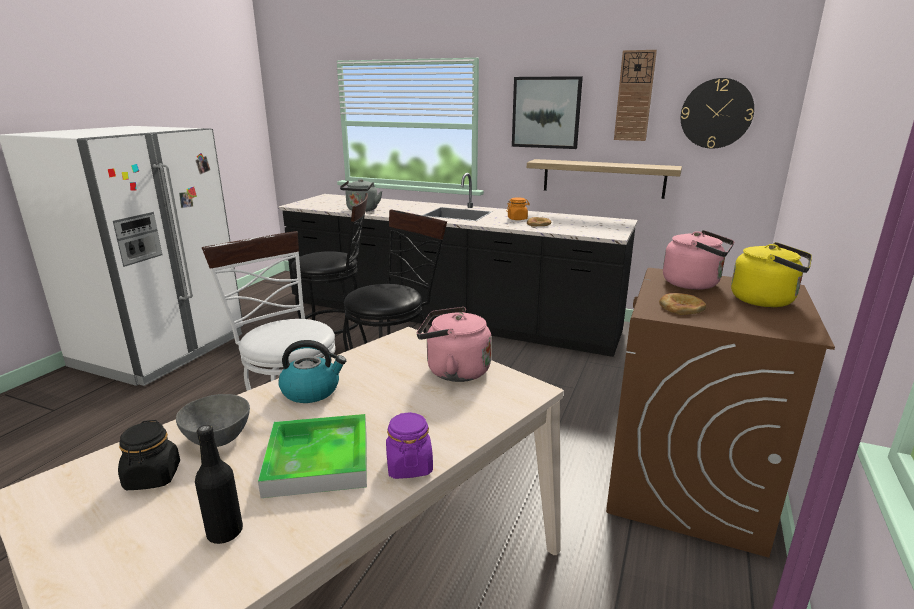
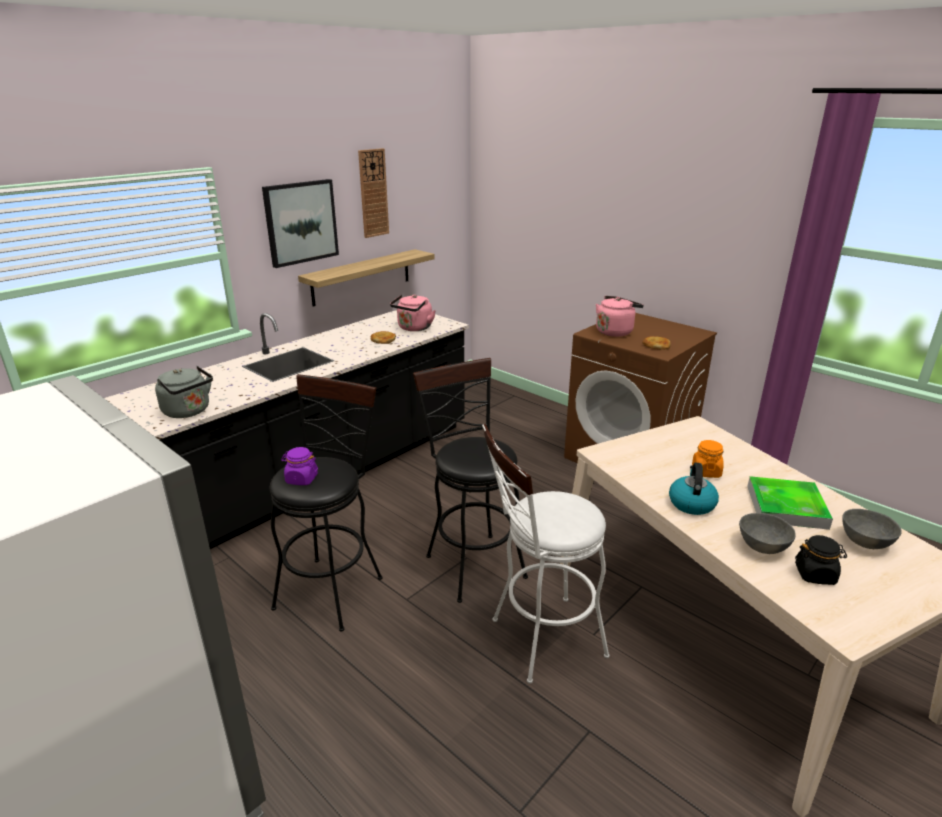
camera: 70 degrees left, 5 degrees up
(225, 532) = (863, 542): black bottle -> grey bowl
(409, 466) = (788, 477): purple jar -> purple jar (301, 479)
(453, 371) = (667, 444): pink kettle -> pink kettle (414, 328)
(517, 219) = (351, 343): orange jar -> orange jar (706, 471)
(716, 113) = (428, 200): wall clock -> none
(766, 301) = (651, 325): yellow kettle -> none

